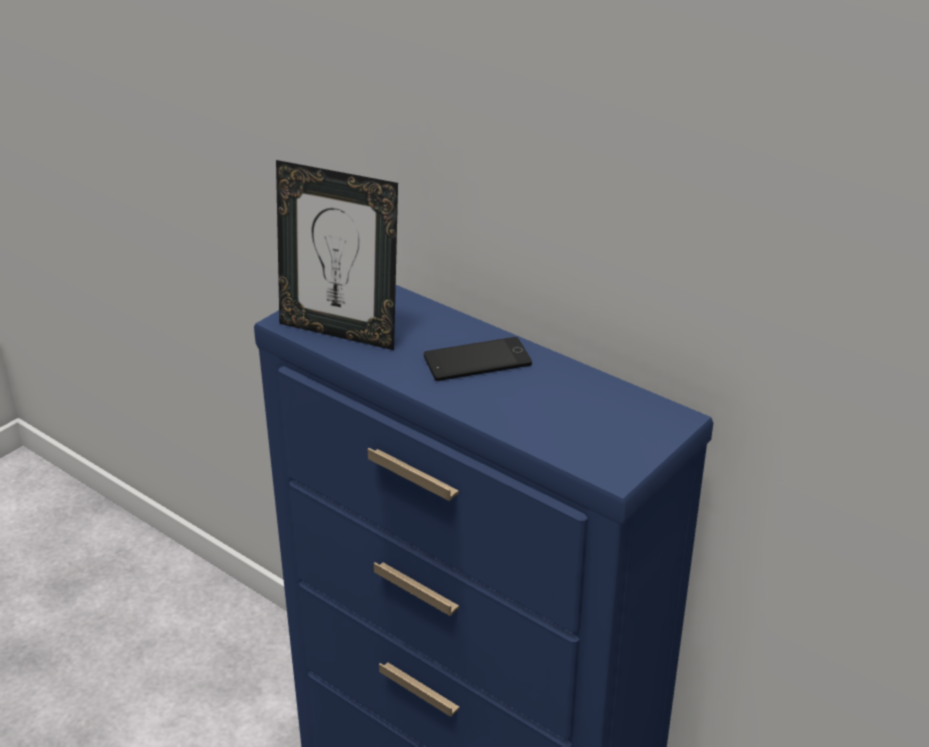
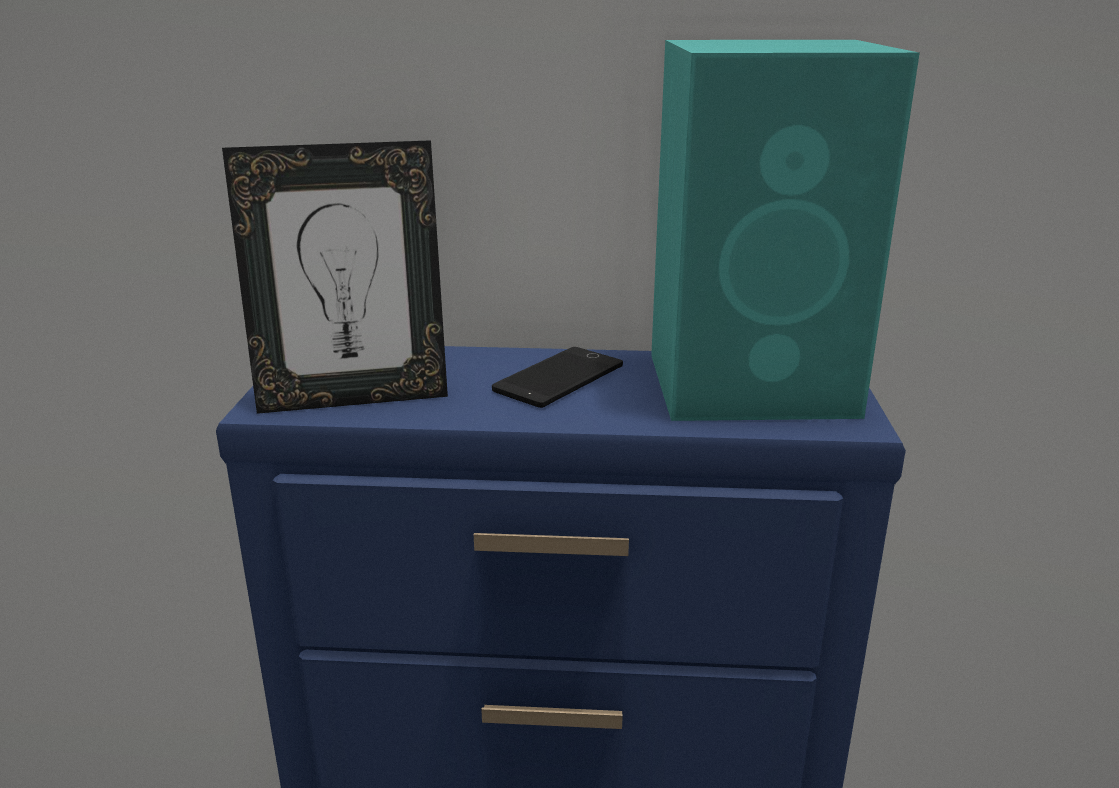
camera: 35 degrees left, 10 degrees down
(597, 415) = (755, 384): none -> turquoise speaker

